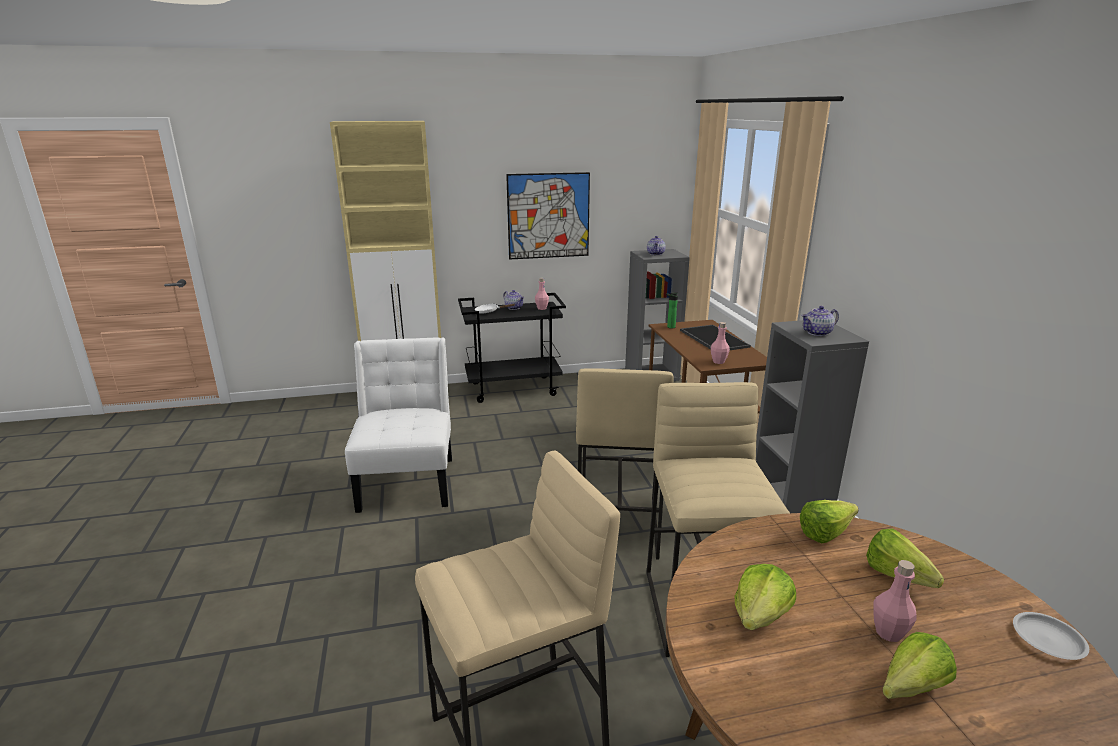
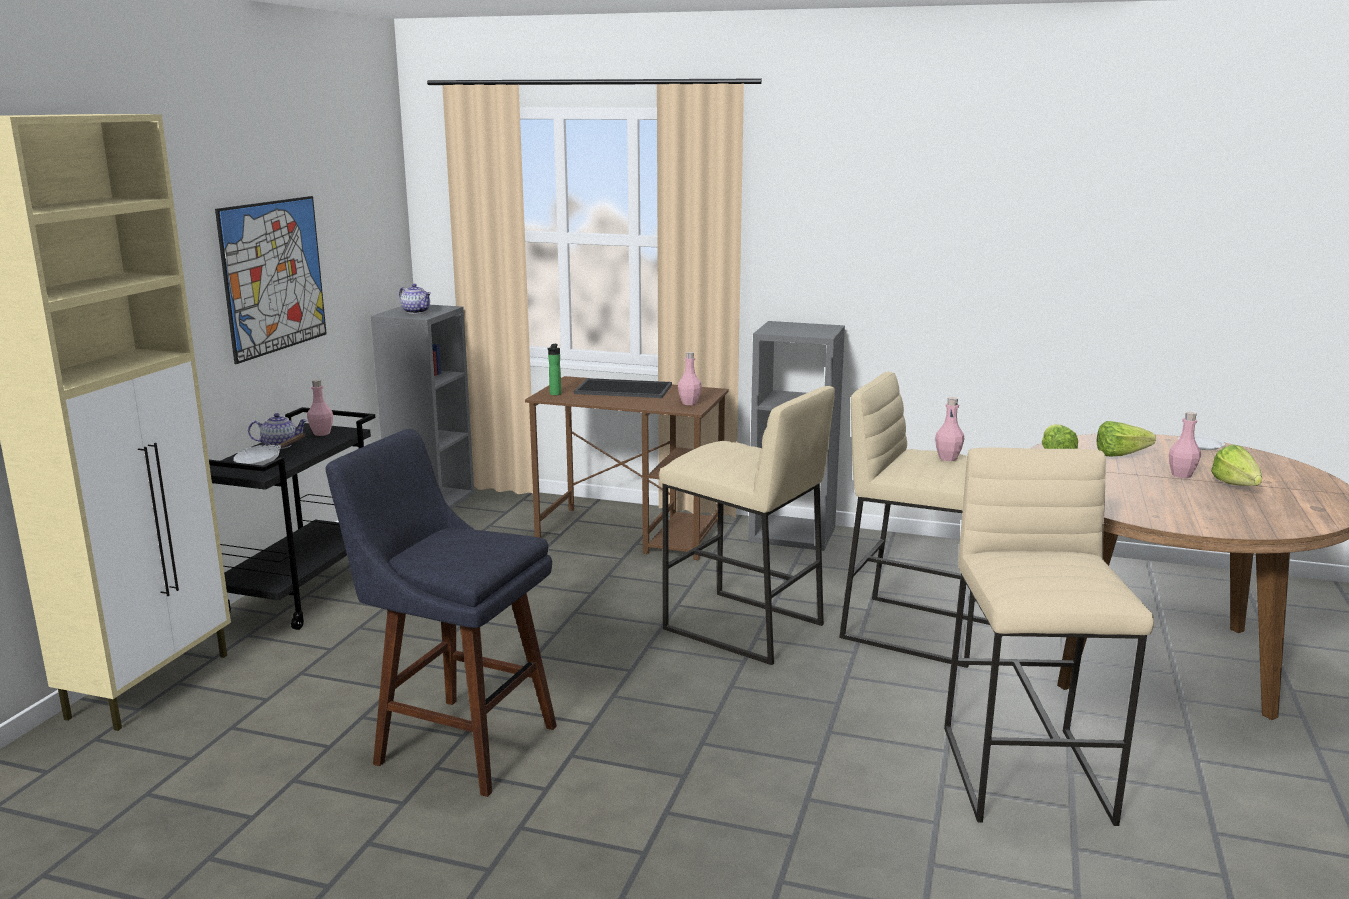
camera: 60 degrees left, 5 degrees down
(408, 480) = (457, 742): white chair -> blue stool
(726, 477) = (948, 458): none -> pink bottle
(760, 615) = (1149, 499): lettuce -> none
(817, 333) = (804, 330): teapot -> none

